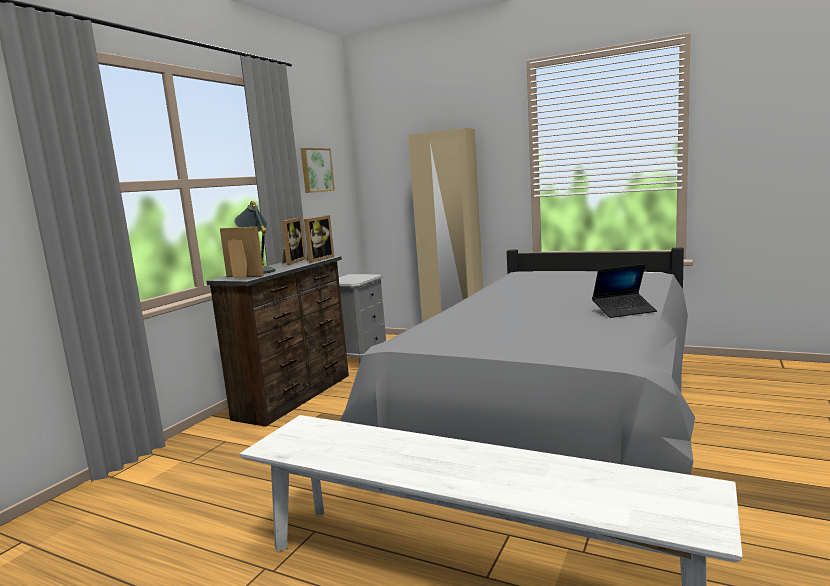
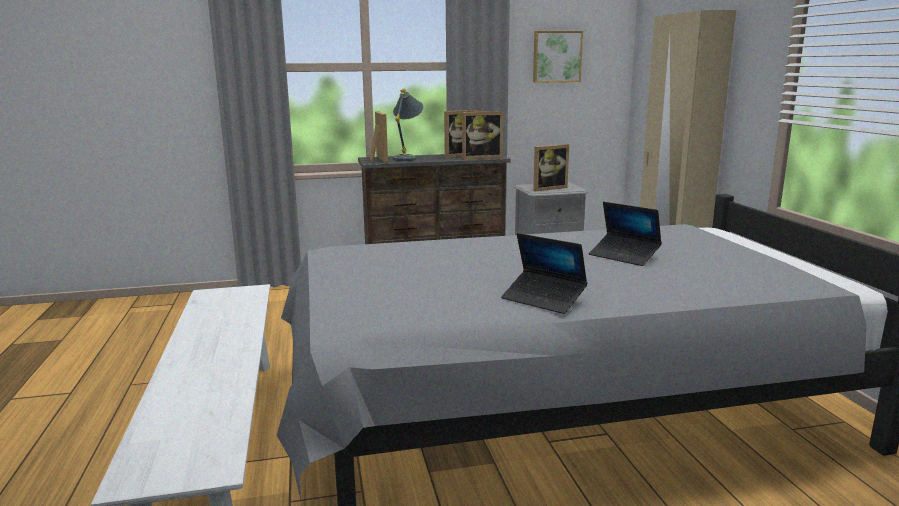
camera: 50 degrees right, 5 degrees up
(353, 279) = (547, 188): none -> picture frame
(562, 288) = (624, 256): none -> laptop

